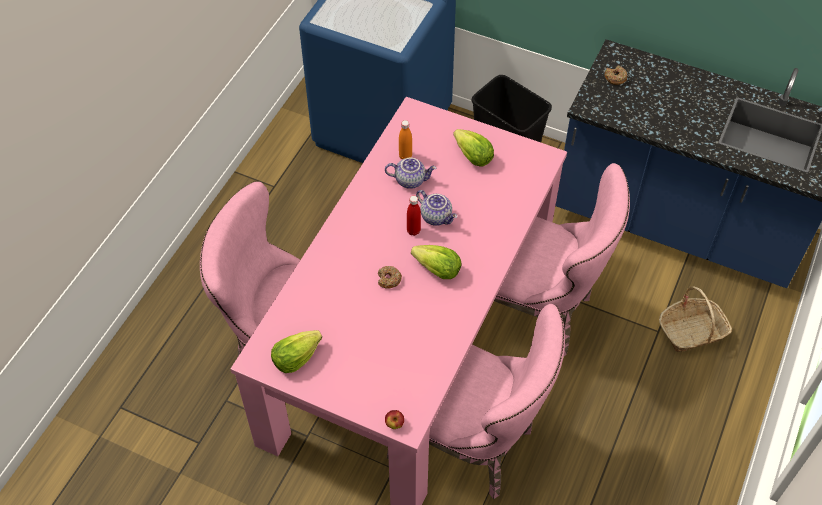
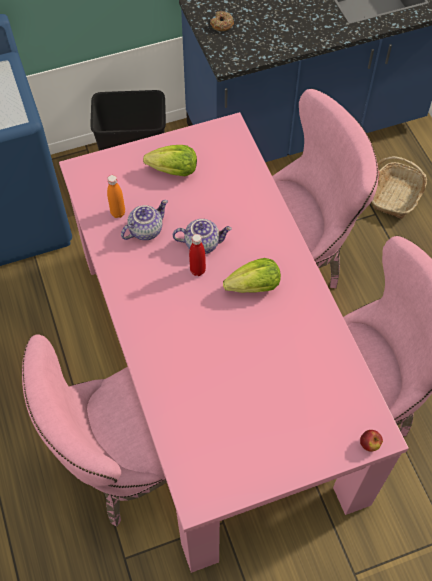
camera: 45 degrees left, 5 degrees up
(295, 358) = (229, 466): lettuce -> none
(389, 280) = (225, 328): donut -> none

